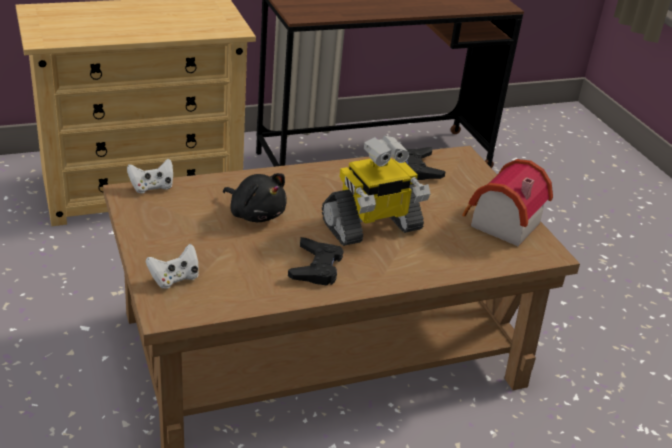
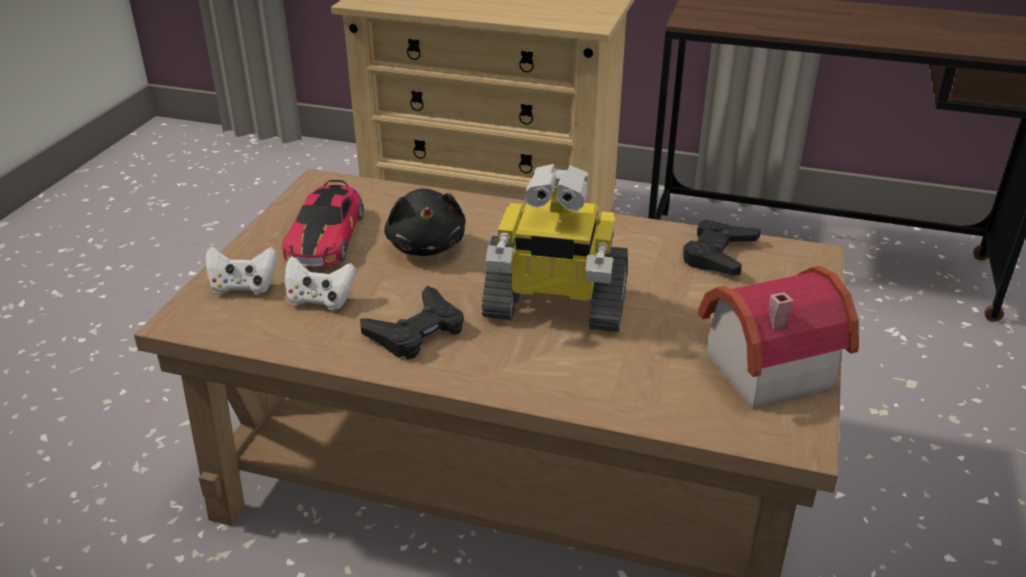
camera: 40 degrees right, 0 degrees up
(152, 187) = (352, 184): white game controller -> white game controller (320, 300)
(184, 228) = (326, 237): none -> toy car

